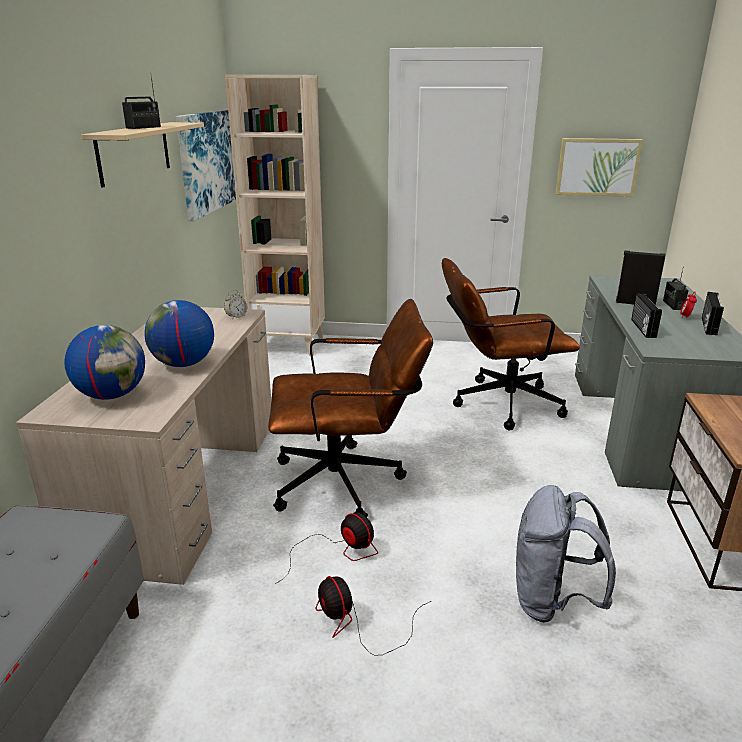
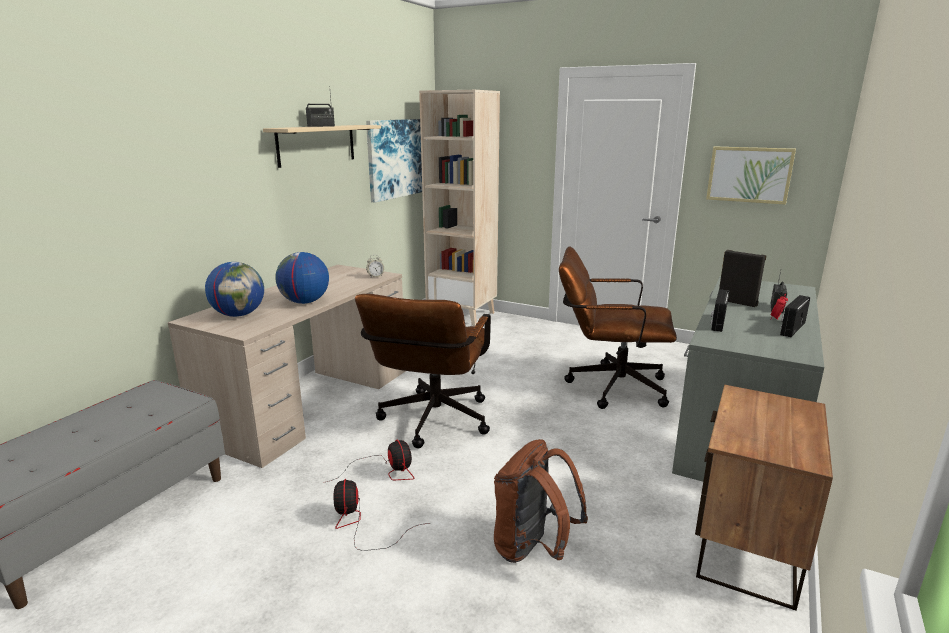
camera: 20 degrees right, 5 degrees down
(349, 482) = (432, 423): brown office chair -> brown office chair turned 90 degrees clockwise
(552, 601) = (532, 549): grey backpack -> brown backpack

